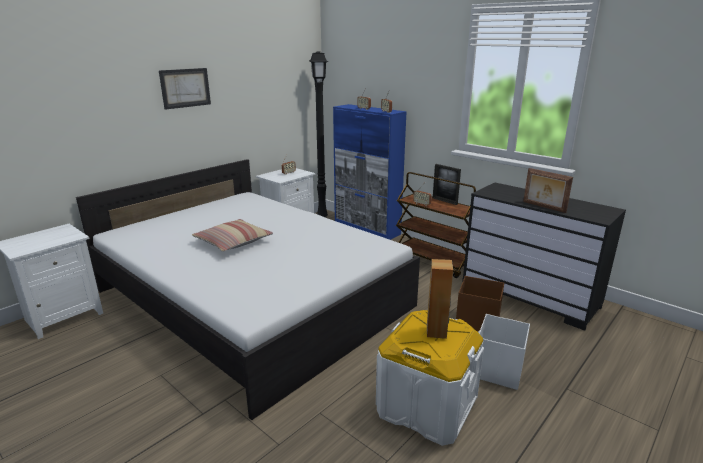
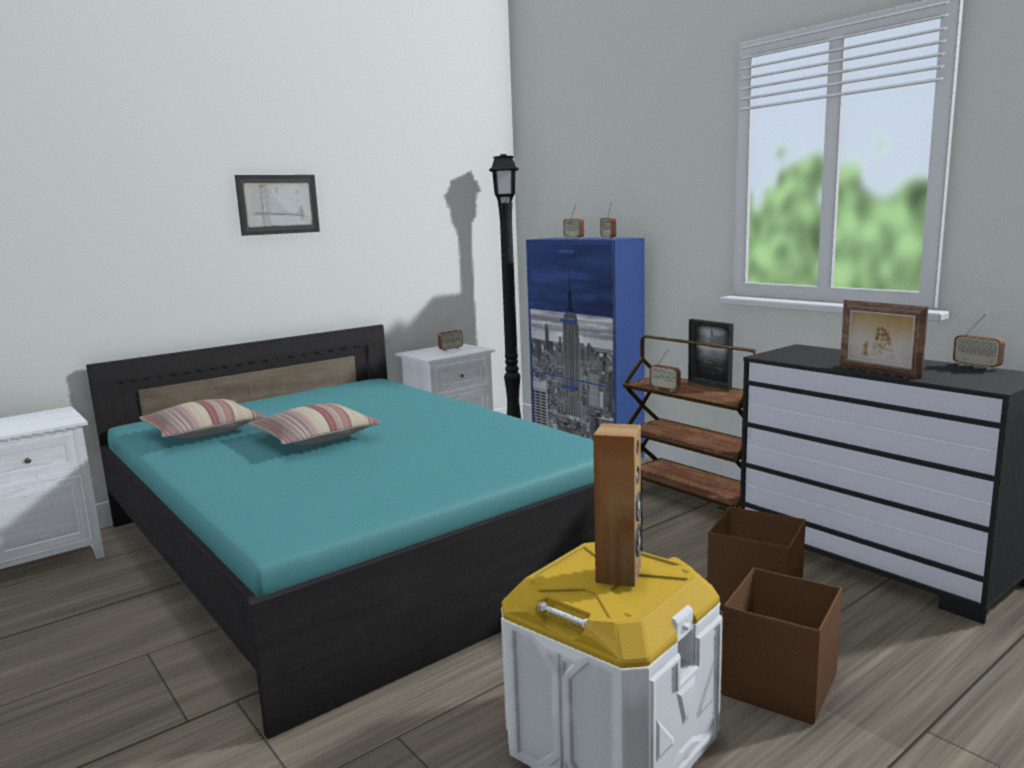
camera: 10 degrees right, 10 degrees down
(160, 238) = (203, 431): none -> pillow
(252, 298) = (351, 544): white bed -> turquoise bed
(497, 370) = (778, 686): white storage box -> brown storage box
(589, 203) = (977, 367): none -> radio

